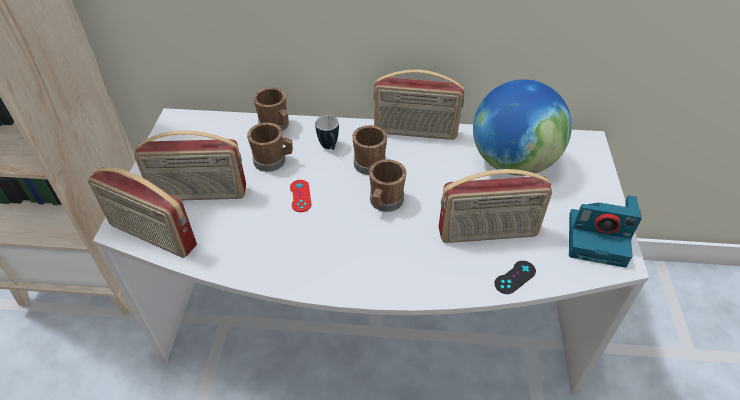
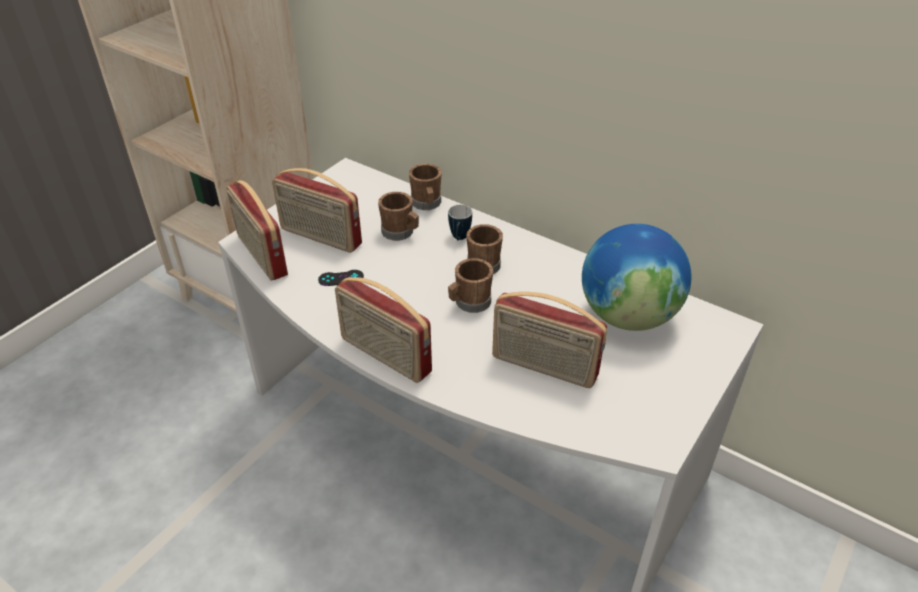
camera: 30 degrees right, 5 degrees down
(300, 196) = (400, 269): red game controller -> none
(415, 132) = (552, 254): radio -> radio (384, 356)
(515, 277) = (536, 413): black game controller -> black game controller (341, 278)
(598, 239) = (654, 418): camera -> none

